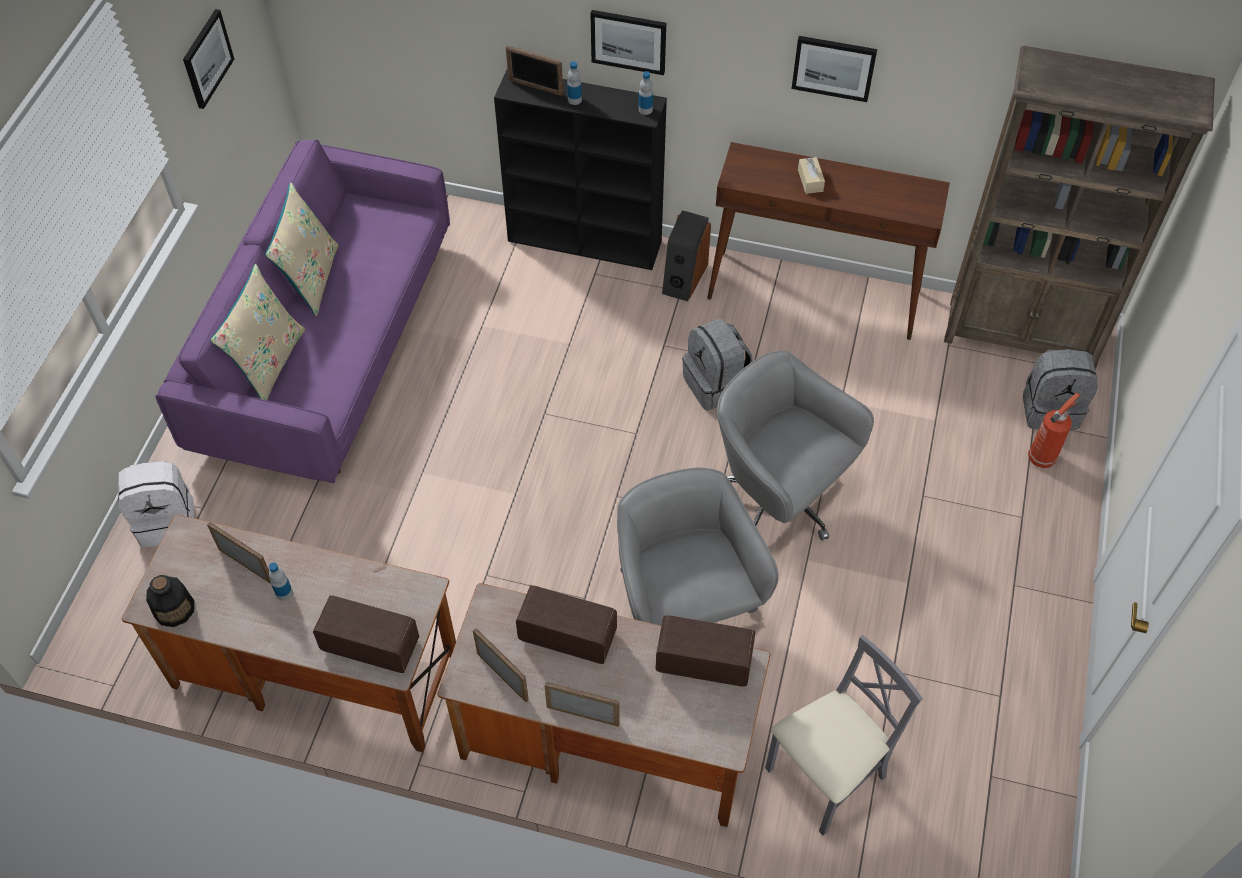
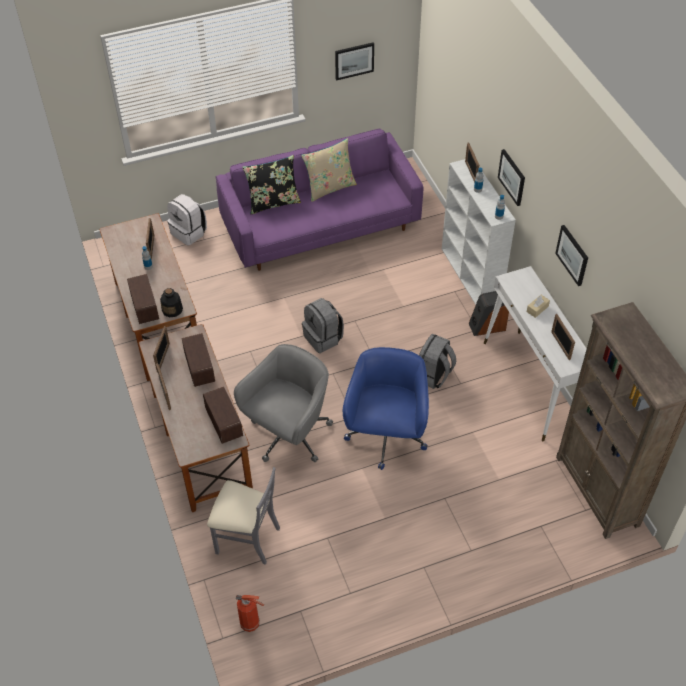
camera: 55 degrees right, 5 degrees down
(174, 609) = (115, 240): bottle -> bottle (172, 310)
(269, 362) = (273, 202): beige pillow -> black pillow
(586, 241) = (471, 277): black bookcase -> white bookcase
(776, 500) = (386, 437): grey office chair -> blue office chair
(815, 295) = (531, 384): brown console table -> white console table
(889, 196) = (560, 345): none -> picture frame
(1042, 457) = (520, 541): fire extinguisher -> fire extinguisher (251, 623)
(1050, 408) = (558, 529): grey backpack -> grey backpack (323, 338)

